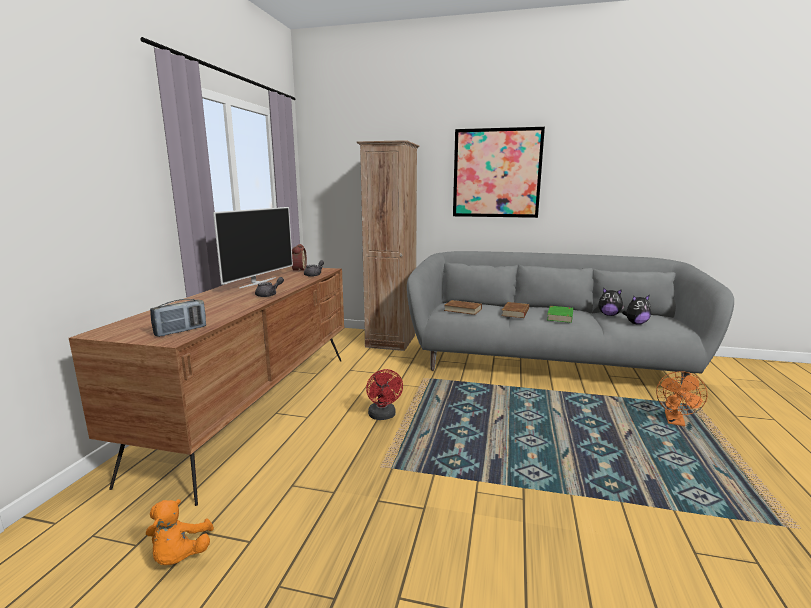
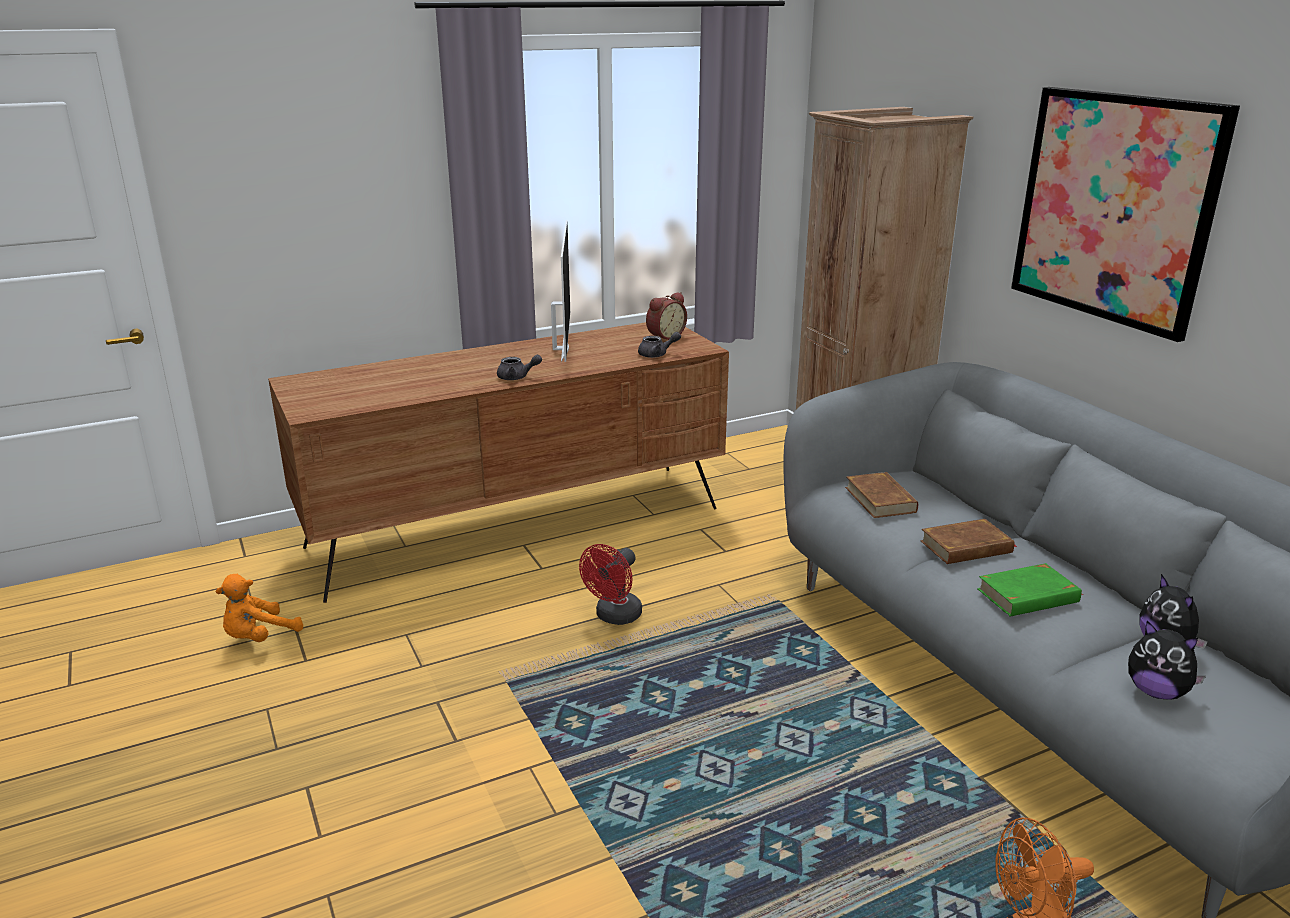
camera: 50 degrees right, 10 degrees up
(181, 331) = (334, 404): radio -> none
(257, 282) = (560, 348): television -> television turned 75 degrees counterclockwise

